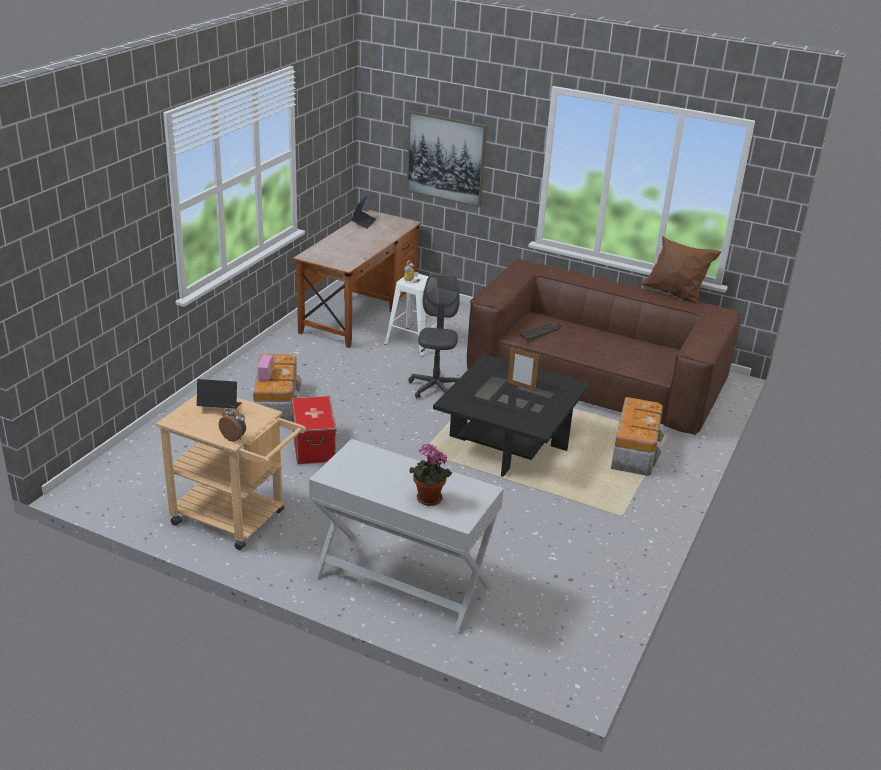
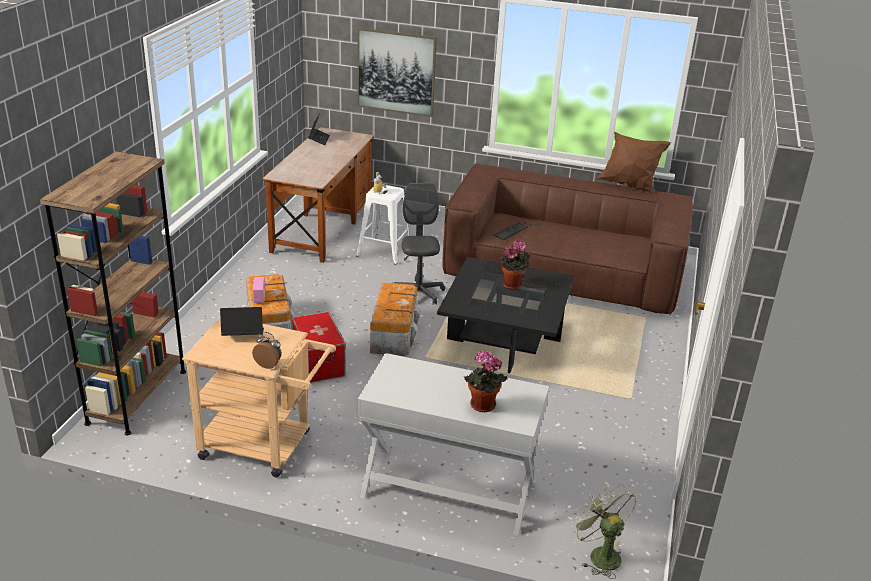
camera: 10 degrees left, 0 degrees up
(131, 459) = (137, 397): none -> brown bookcase
(521, 386) = (513, 284): picture frame -> potted plant
(534, 663) = (599, 554): none -> green fan
(635, 451) = (621, 335): storage box -> storage box (394, 333)

